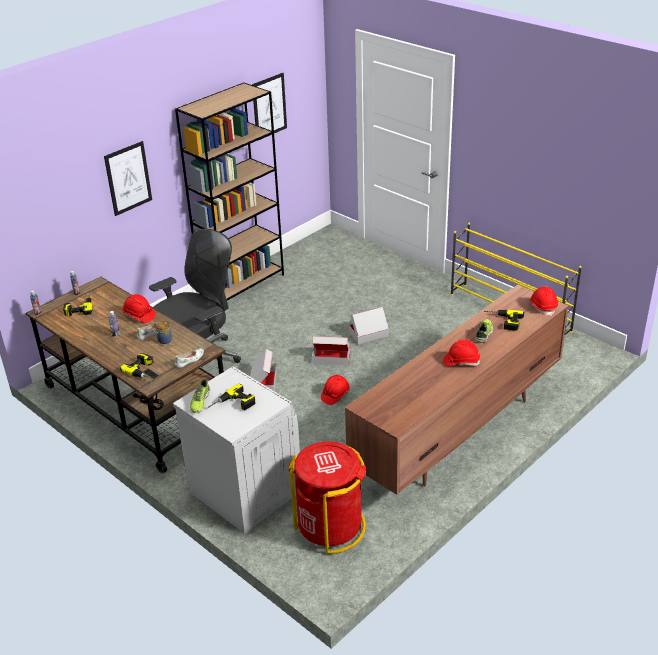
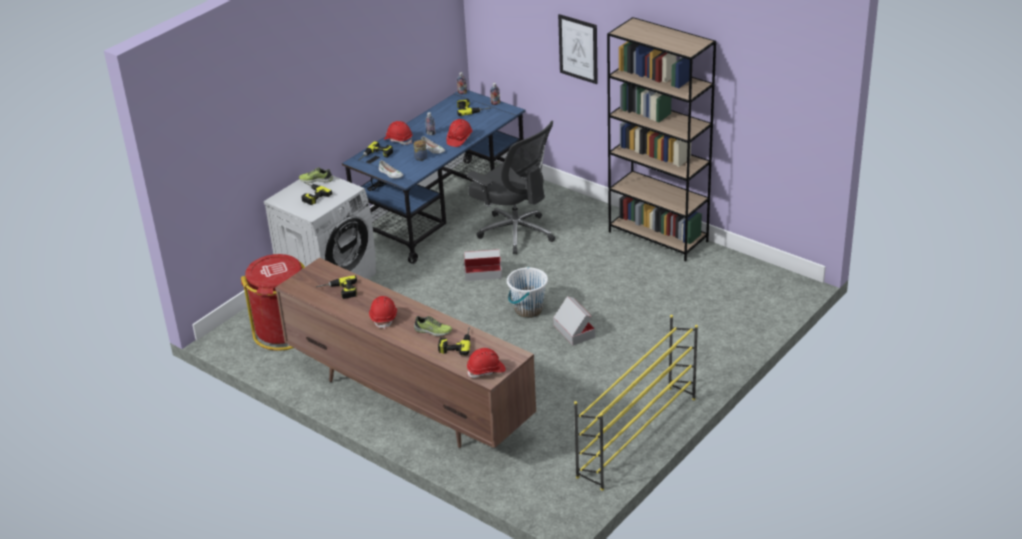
camera: 85 degrees right, 0 degrees up
(136, 407) = (441, 210): brown desk -> blue desk
(269, 106) = (748, 87): picture -> none
(331, 357) = (528, 309): cardboard box -> white bucket
(335, 395) = (464, 318): red hard hat -> red hard hat (398, 140)
(412, 391) = (338, 291): none -> power drill

